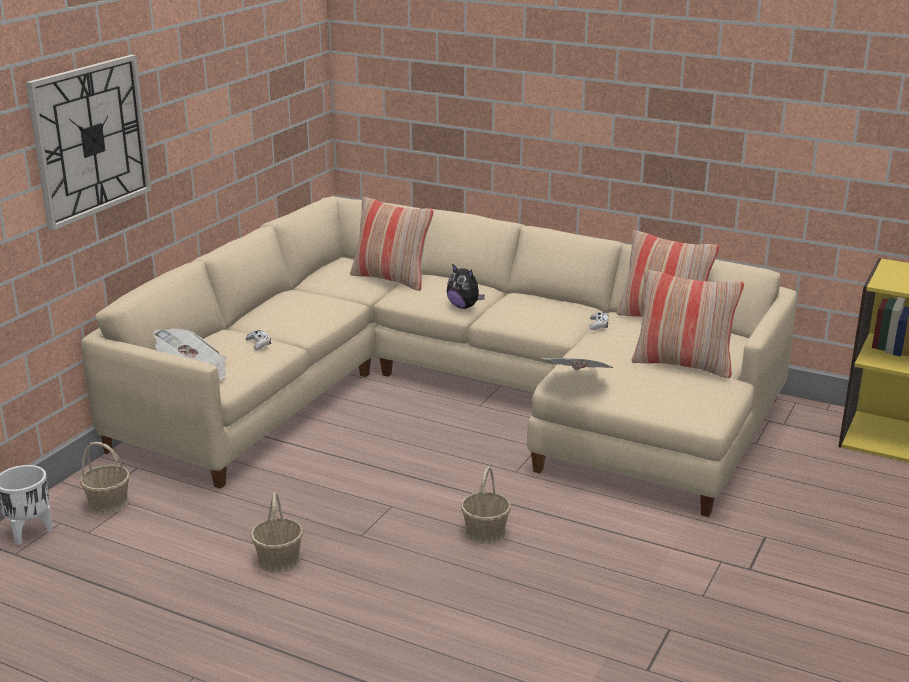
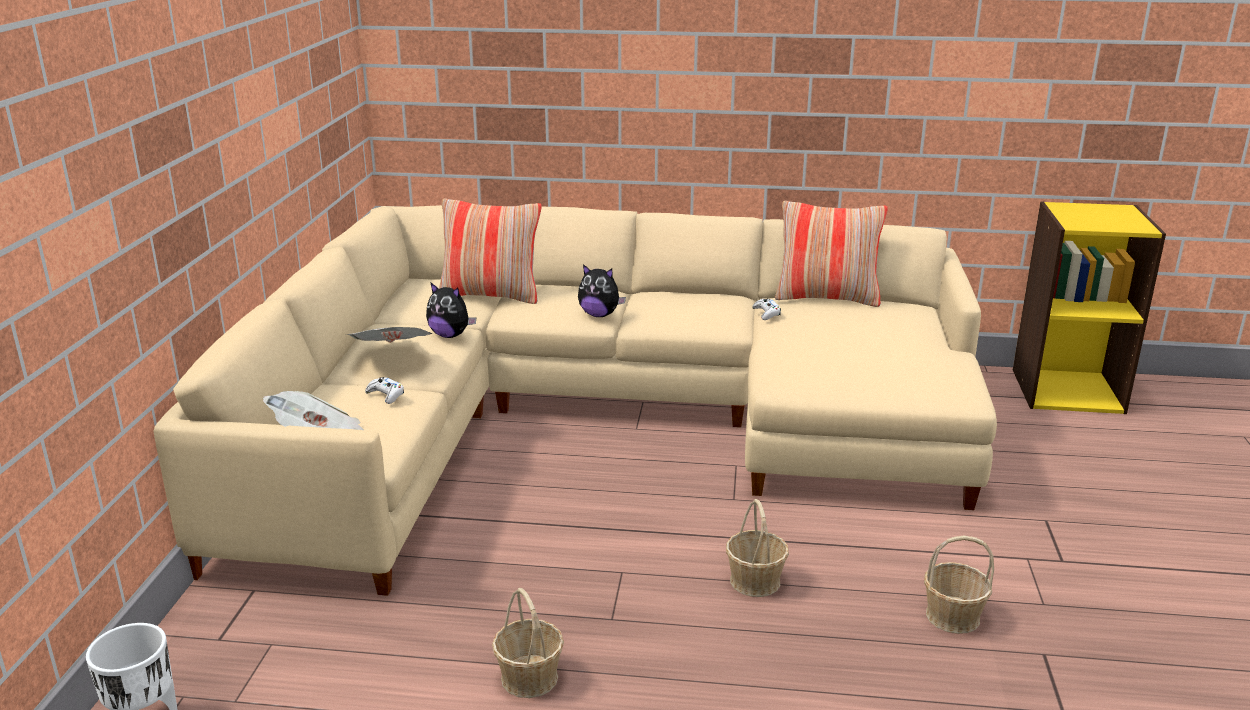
camera: 20 degrees left, 0 degrees up
(90, 140) = (141, 137): wall clock -> none
(108, 503) = (241, 651): basket -> basket (952, 616)
(338, 306) = (450, 335): none -> plush toy
(577, 381) = (799, 379): newspaper -> newspaper (392, 355)
(683, 364) = (894, 342): pillow -> none

